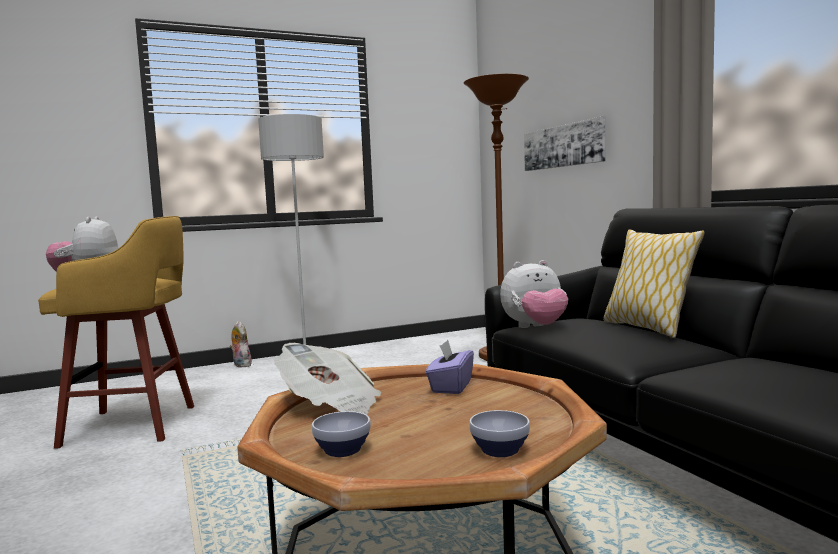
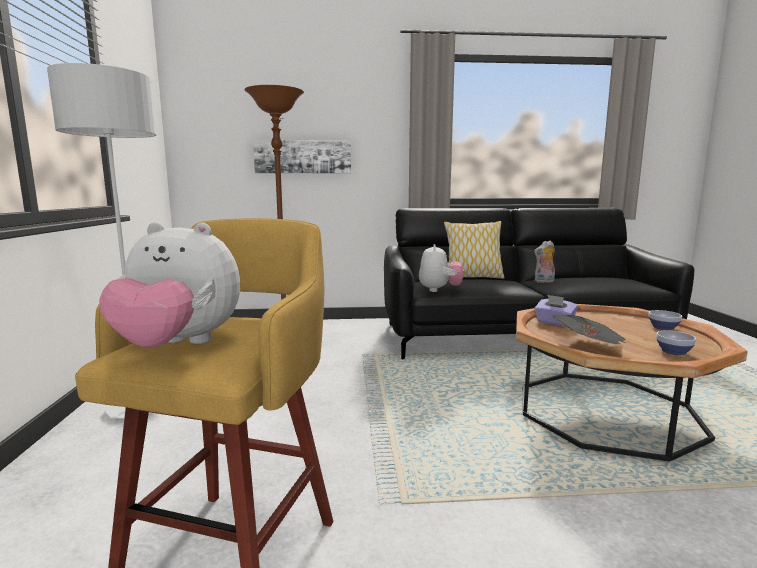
camera: 70 degrees left, 5 degrees up
(240, 365) = (53, 452): plush toy -> plush toy (544, 281)

